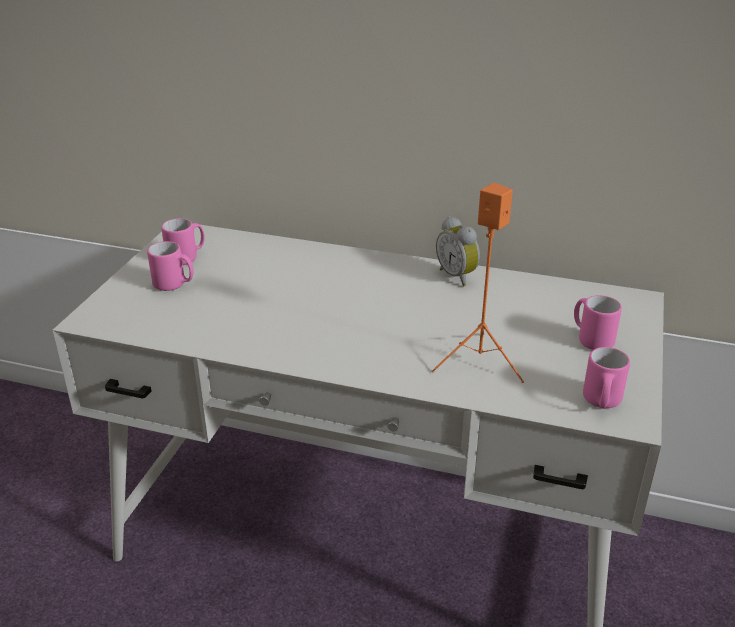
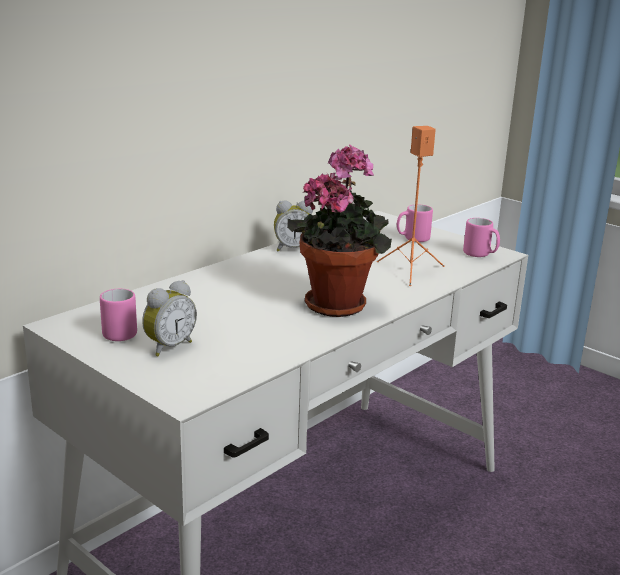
camera: 65 degrees left, 10 degrees down
(174, 285) = (168, 346): pink mug -> alarm clock
(338, 339) = (338, 303): none -> potted plant

